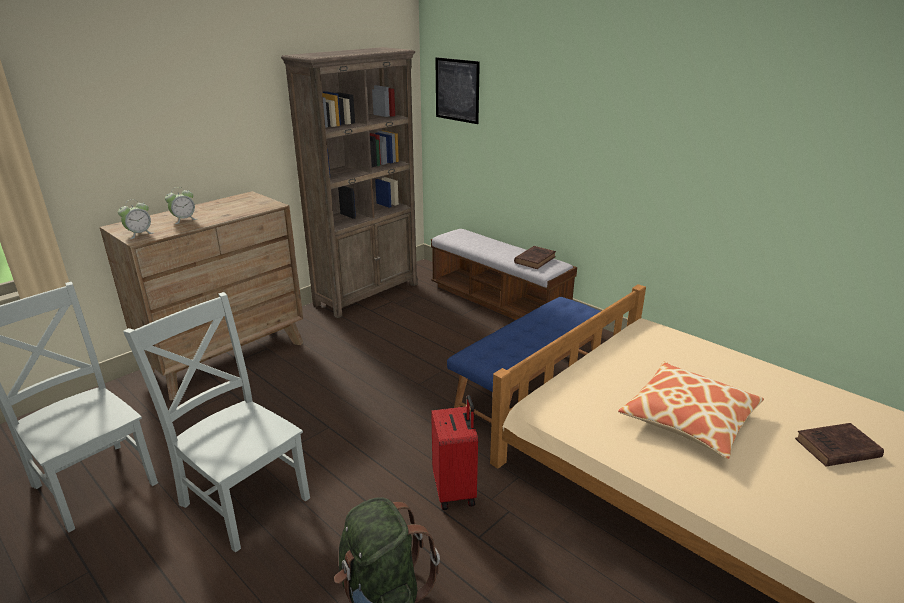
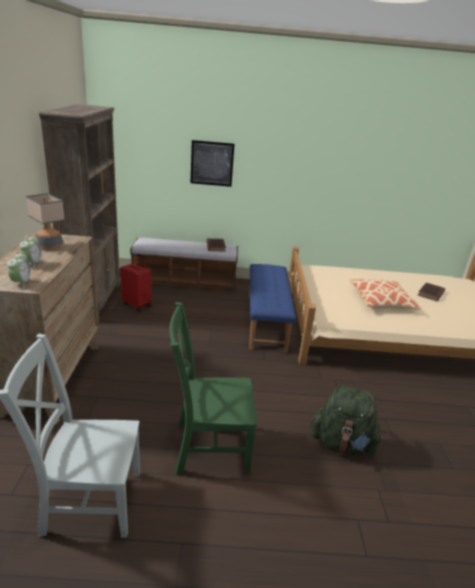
camera: 45 degrees left, 0 degrees up
(233, 206) = (49, 246): none -> table lamp
(242, 498) = (208, 447): grey chair -> green chair
(455, 490) = (302, 383): red suitcase -> red suitcase (137, 305)
(457, 90) = (129, 136): picture -> picture (212, 163)

